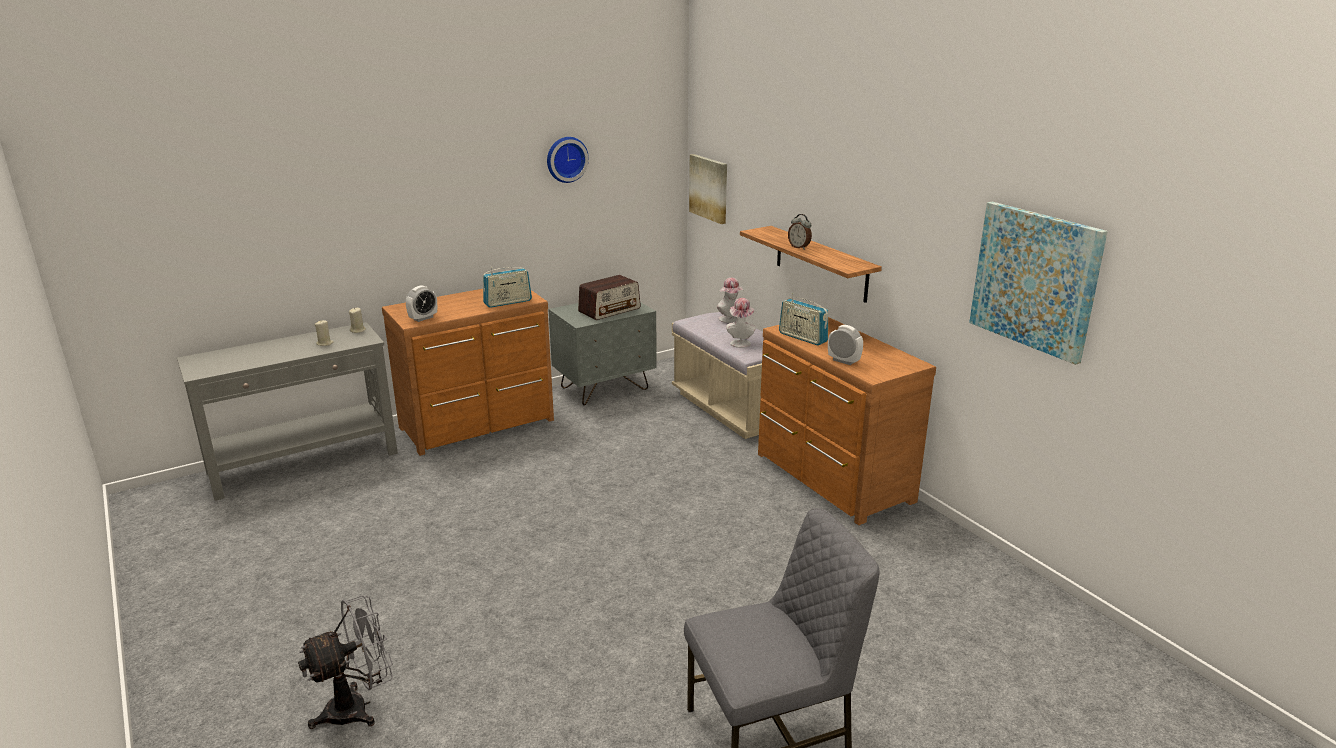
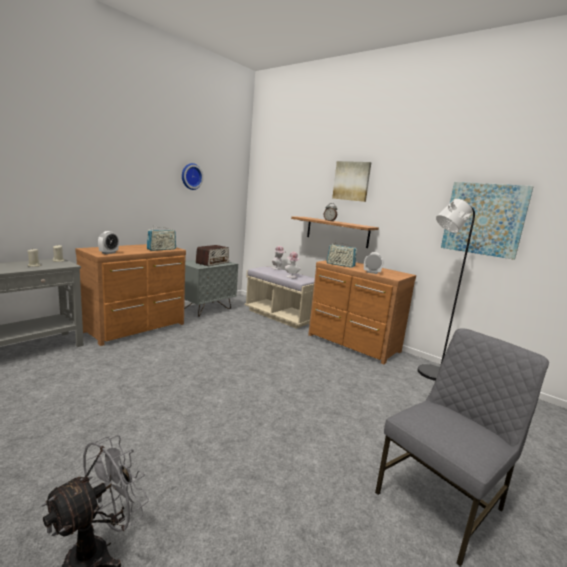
camera: 20 degrees left, 10 degrees down
(709, 188) = (262, 203): picture -> picture (351, 181)
(929, 551) = (427, 374): none -> black floor lamp

